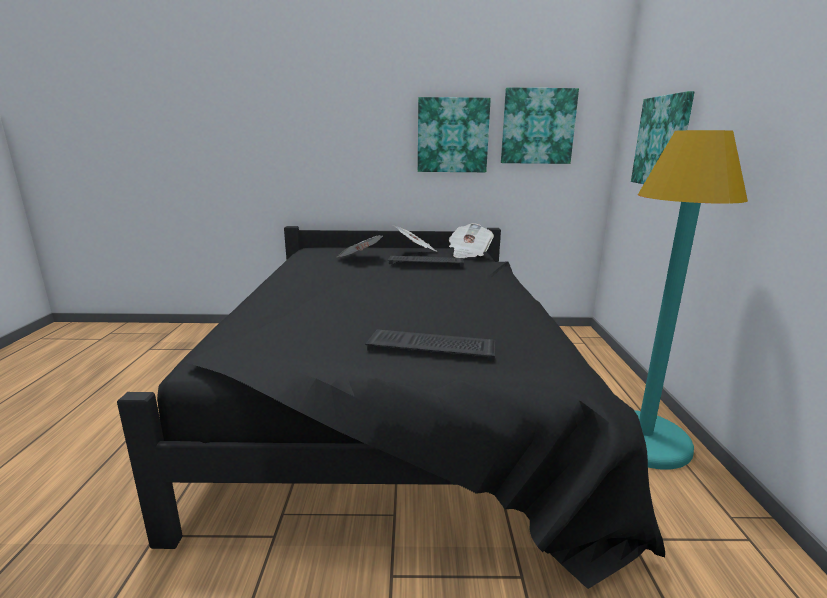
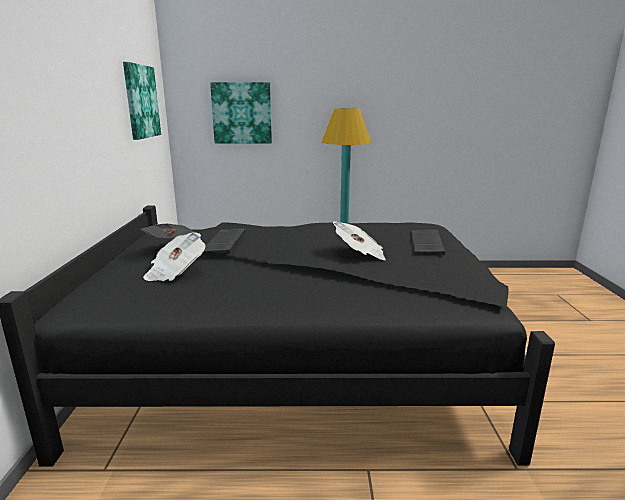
camera: 90 degrees left, 0 degrees up
(452, 135) = (105, 113): picture -> none
(468, 253) = (195, 229): newspaper -> newspaper (360, 254)

